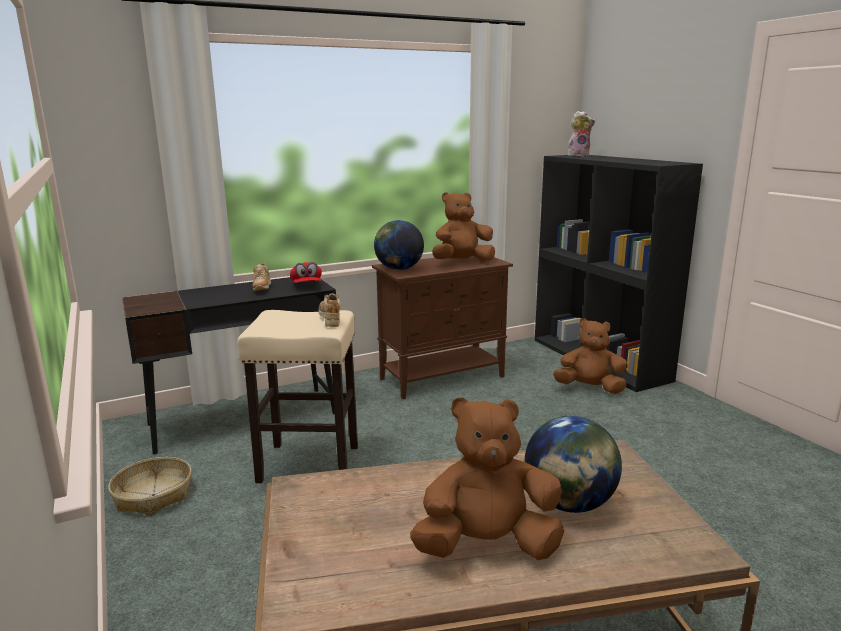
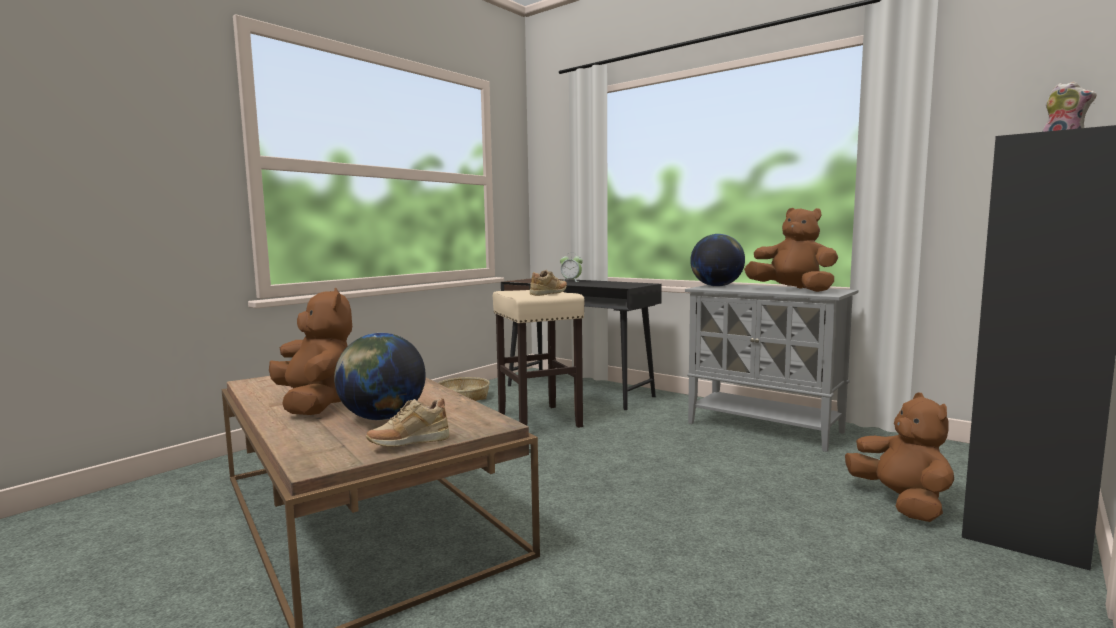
camera: 65 degrees right, 10 degrees down
(214, 293) = (571, 281): none -> alarm clock
(262, 289) = (597, 283): beige shoe -> beige shoe (408, 444)
(307, 286) = (624, 285): red cap -> none
(443, 377) = (765, 428): brown cabinet -> grey cabinet

